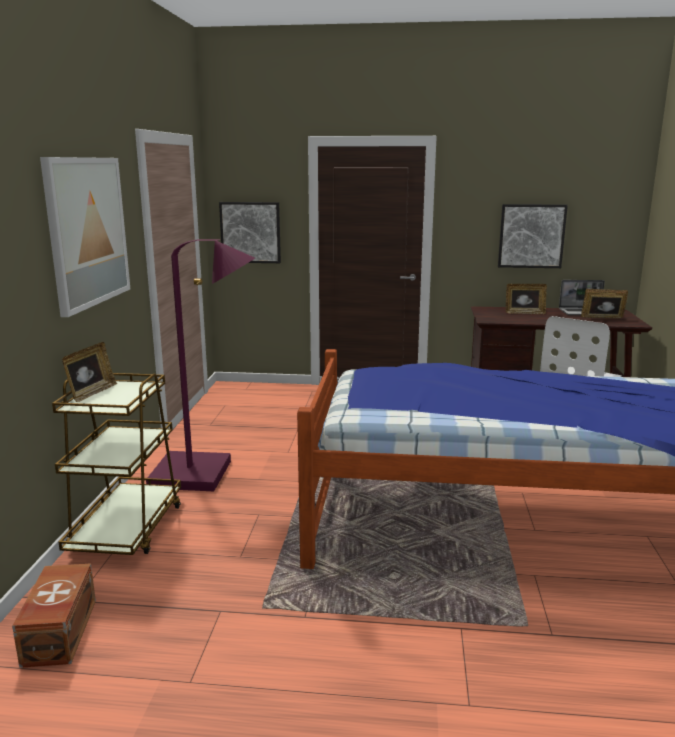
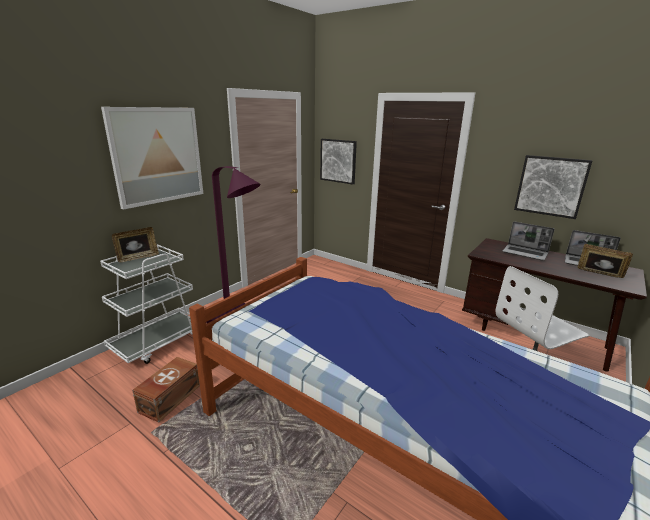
camera: 30 degrees right, 5 degrees up
(58, 633) = (54, 398): brown storage box -> brown storage box (169, 398)
(127, 529) = (158, 342): brown cart -> white cart
(524, 313) = (525, 253): picture frame -> laptop

